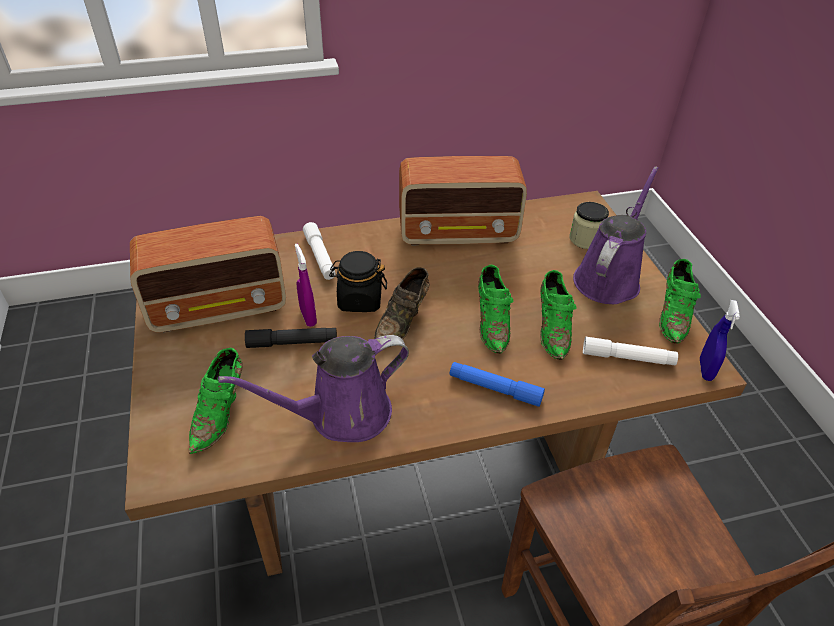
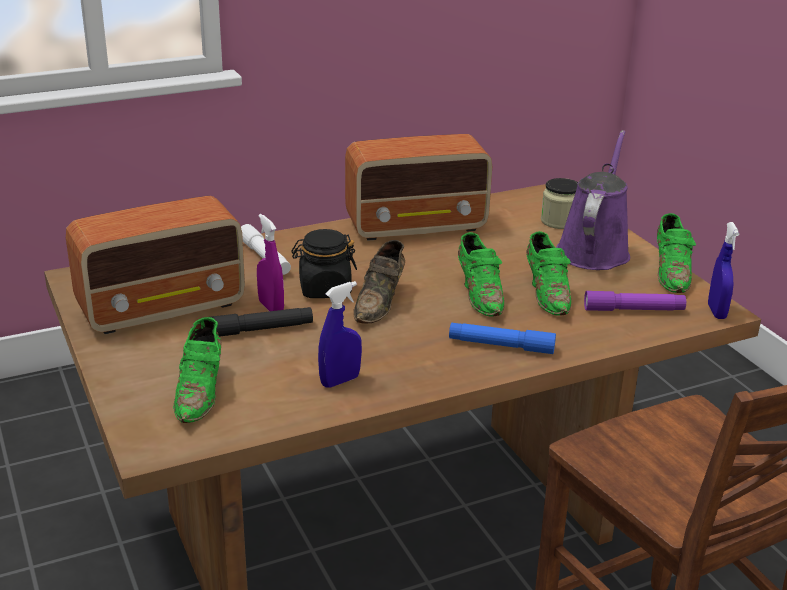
camera: 10 degrees left, 15 degrees down
(342, 414) = (340, 381): purple watering can -> blue spray bottle
(627, 357) = (633, 310): white flashlight -> purple flashlight

